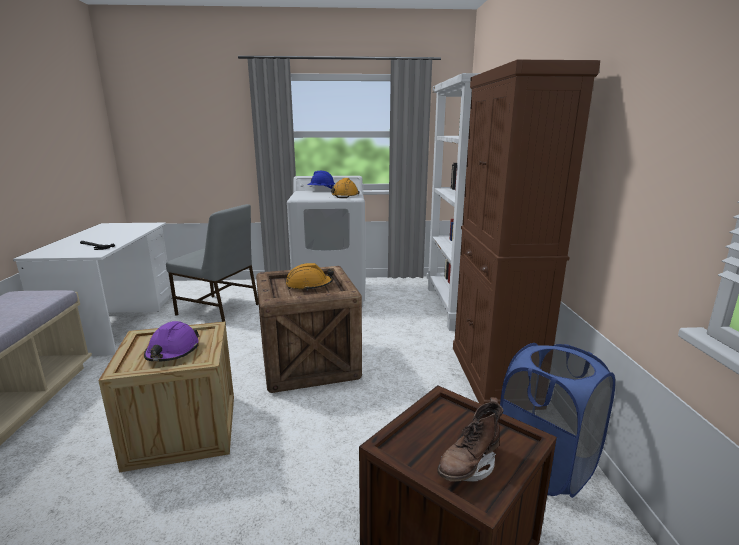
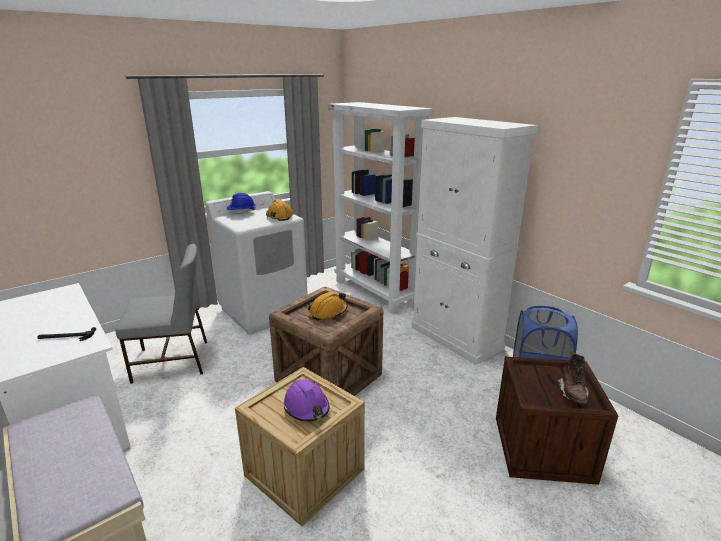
camera: 35 degrees left, 5 degrees up
(494, 375) = (456, 338): brown cabinet -> white cabinet

